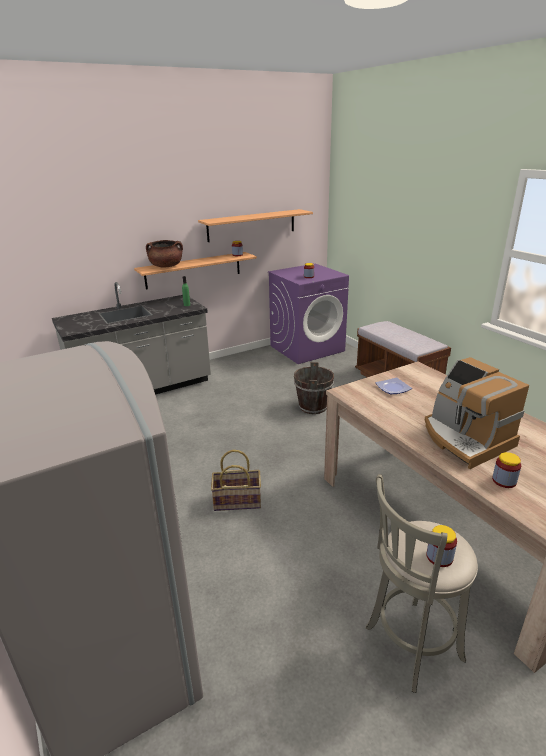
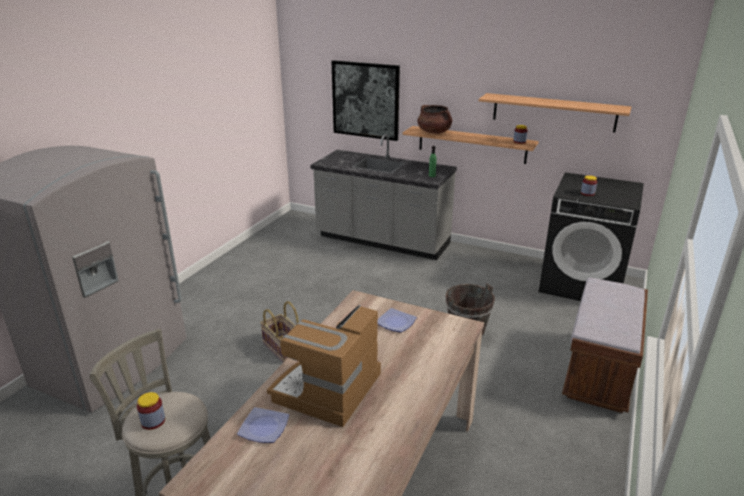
camera: 55 degrees right, 0 degrees up
(75, 254) = (365, 100): none -> picture
(307, 348) = (582, 284): purple washing machine -> black washing machine
(504, 481) = (265, 427): jar -> plate

